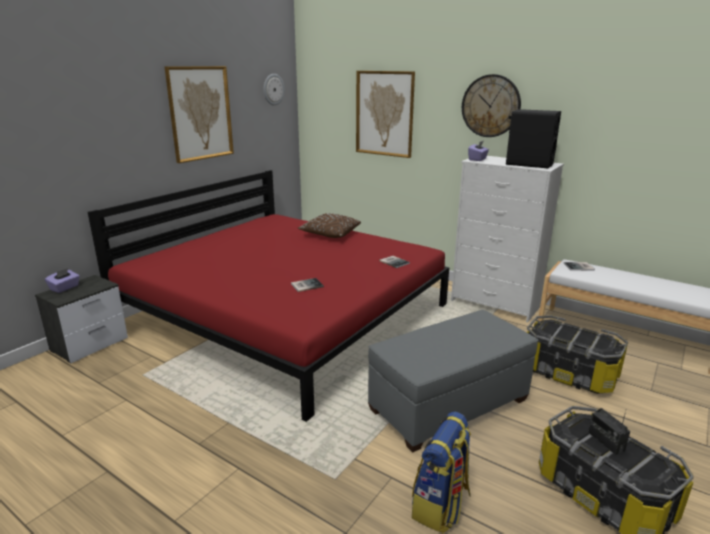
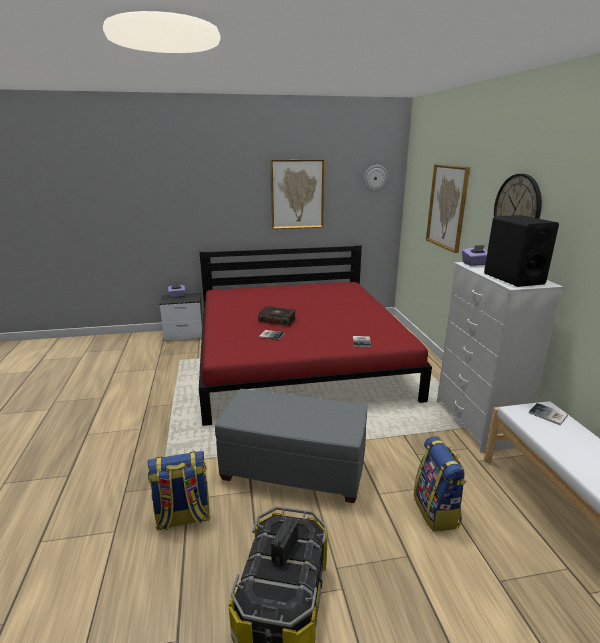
camera: 45 degrees right, 0 degrees up
(280, 270) = (277, 320): none -> book
(330, 234) = (360, 307): brown pillow -> none
(569, 373) = (436, 511): storage box -> backpack

